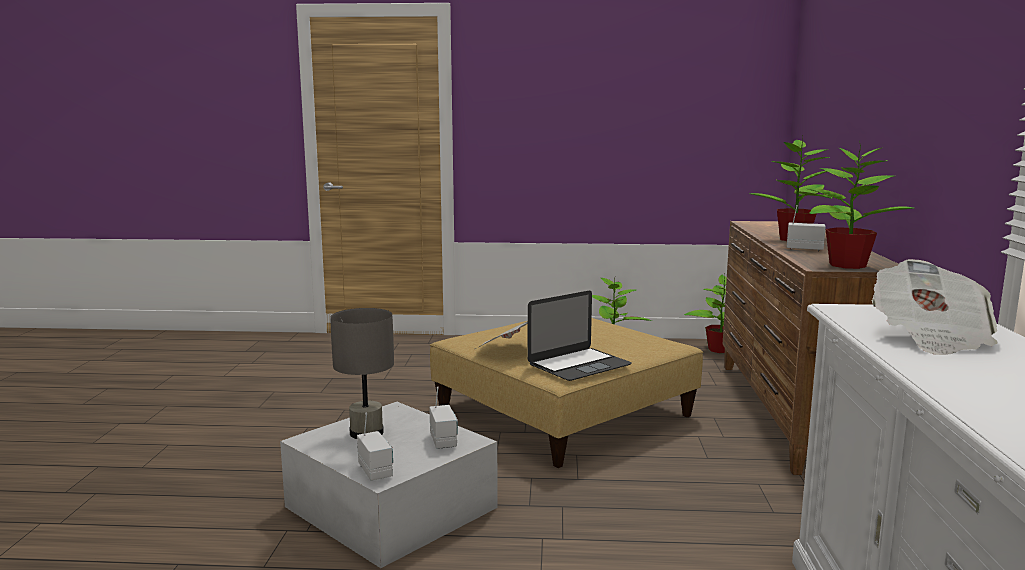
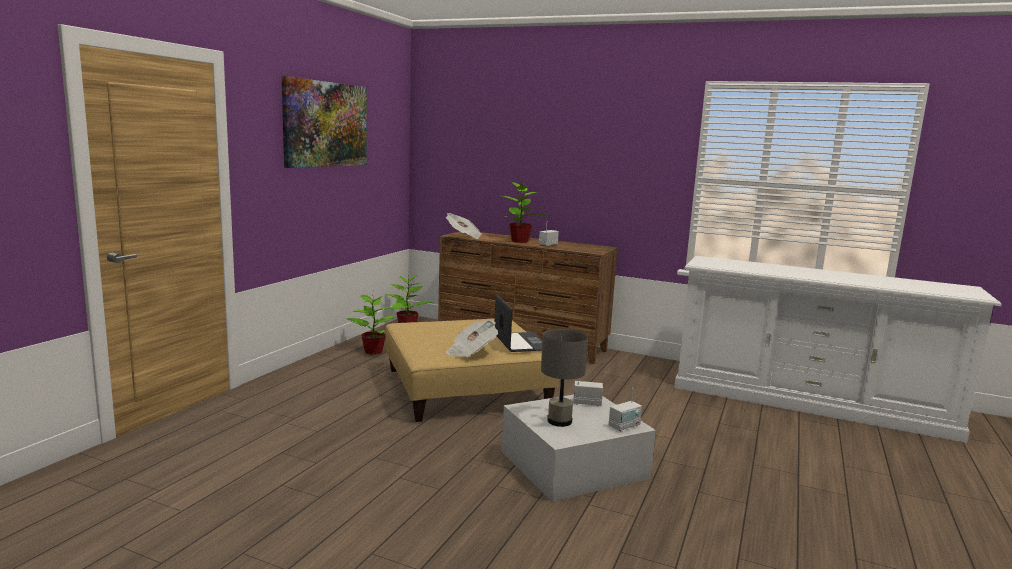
camera: 70 degrees left, 0 degrees up
(375, 471) = (624, 426): radio -> radio turned 150 degrees clockwise
(602, 69) = (326, 124): none -> picture
(846, 265) = (594, 249): potted plant -> none
(930, 338) = (745, 266): newspaper -> newspaper (464, 236)

